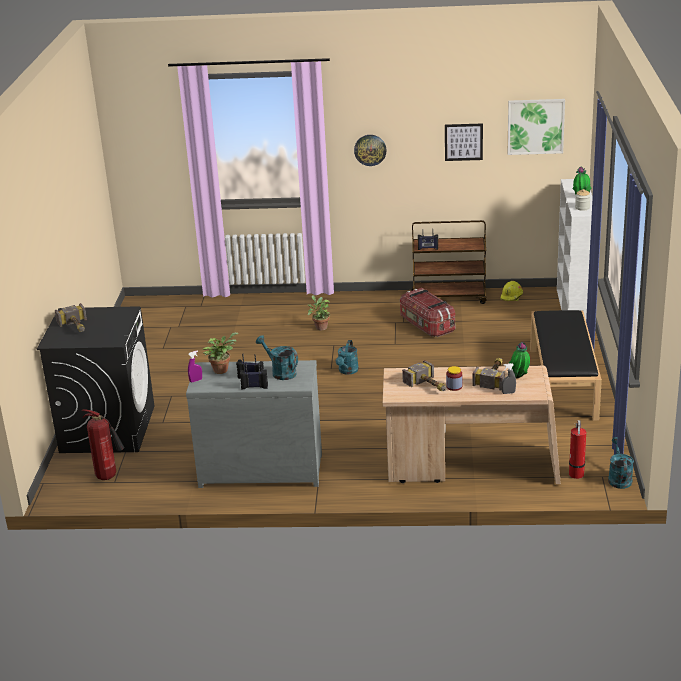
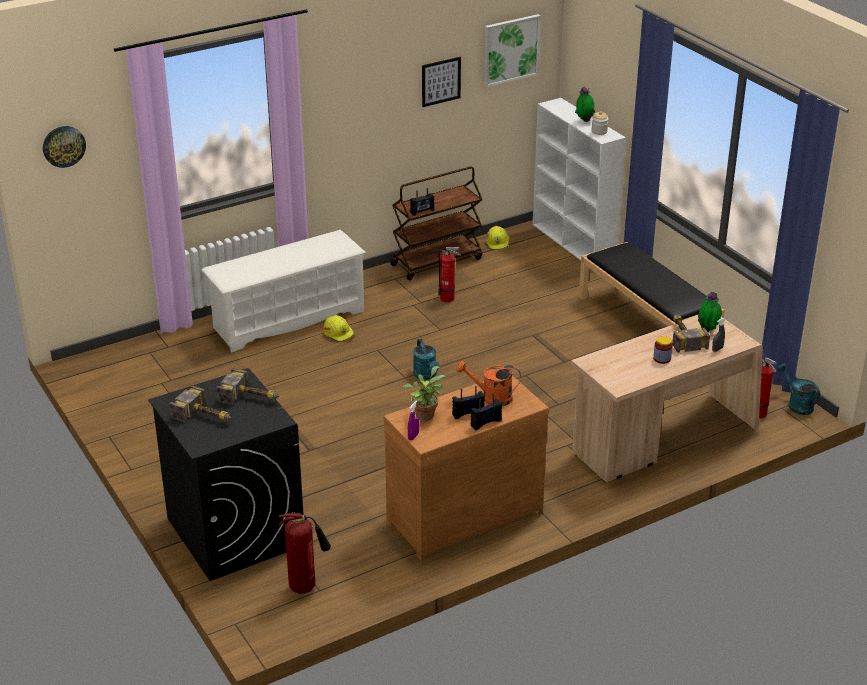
camera: 35 degrees left, 5 degrees up
(260, 468) = (461, 515): grey dresser -> brown dresser
(280, 372) = (491, 398): turquoise watering can -> orange watering can
(297, 309) = (288, 319): none -> white shoe rack
(320, 327) = (338, 333): potted plant -> yellow hard hat
(370, 150) = (344, 110): wall clock -> wall clock (63, 146)
(426, 325) = (449, 299): storage box -> fire extinguisher
(429, 386) = (639, 365): hammer -> hammer (252, 397)

